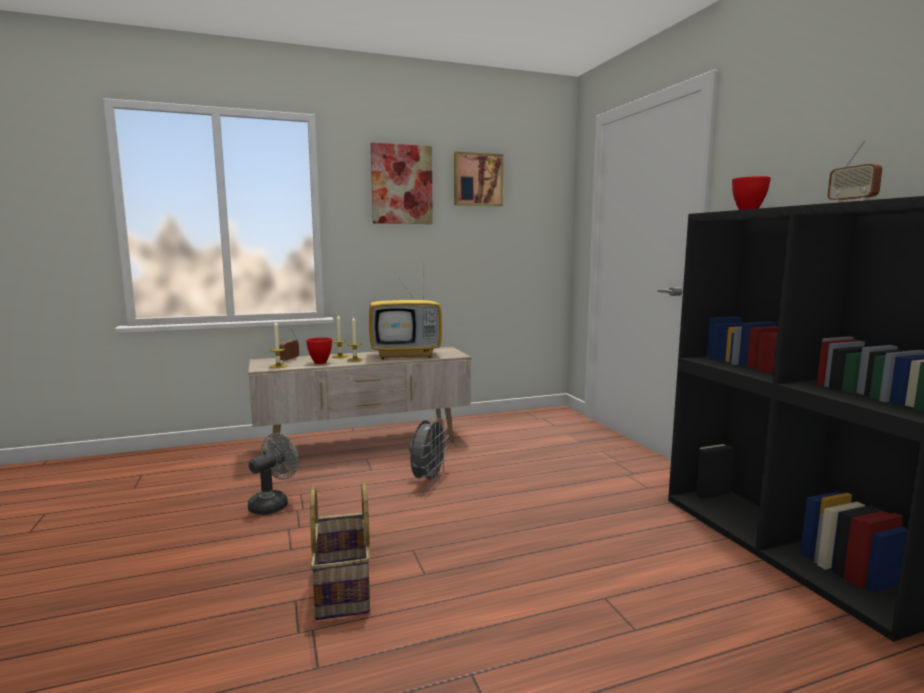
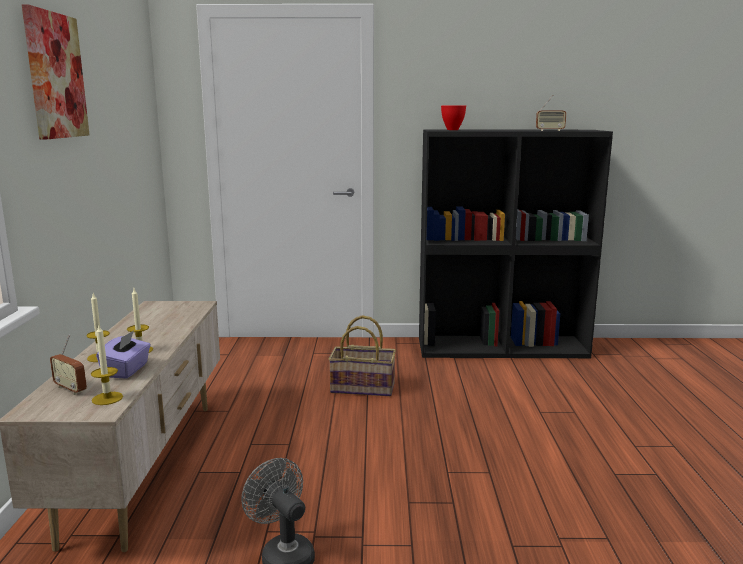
camera: 70 degrees left, 5 degrees up
(320, 362) = (126, 370): red bowl -> purple tissue box
(344, 588) = (499, 515): basket -> basket (363, 387)
(406, 355) = (160, 324): television -> none
(428, 480) = (302, 441): grey fan -> none
(477, 180) = (106, 70): picture -> none

